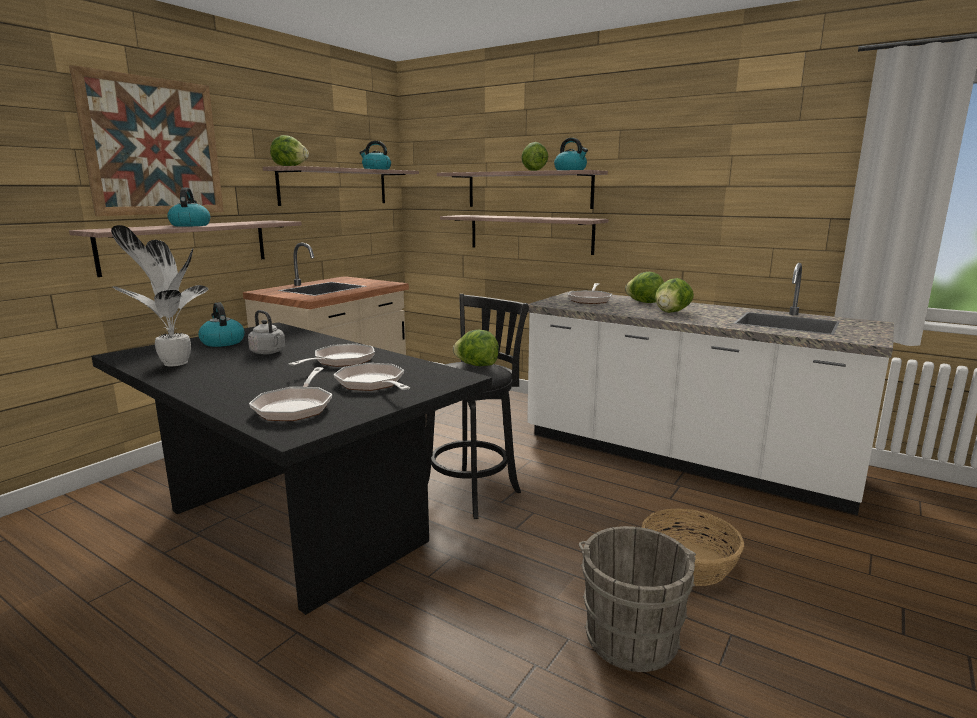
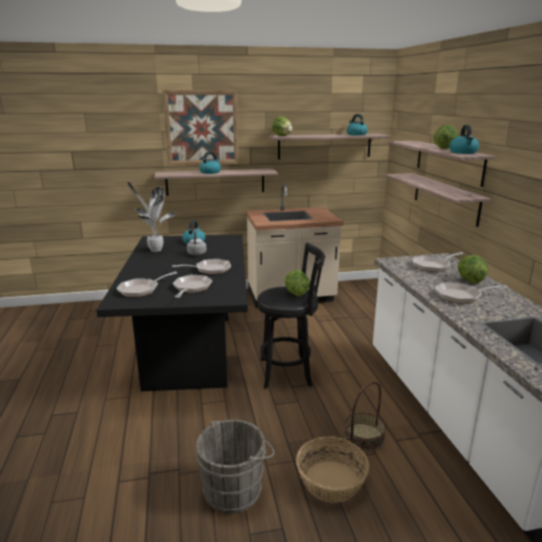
camera: 45 degrees right, 5 degrees up
(643, 510) = (364, 436): none -> basket
(671, 312) = (461, 296): lettuce -> frying pan

